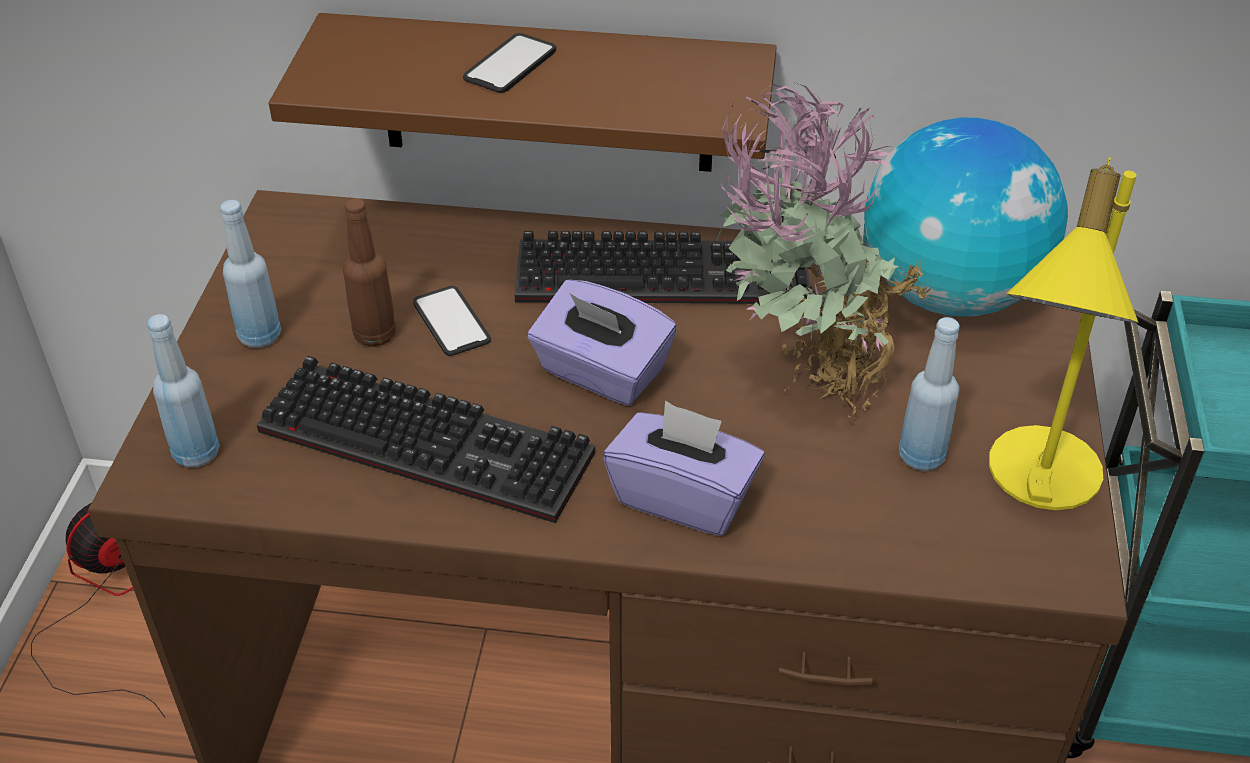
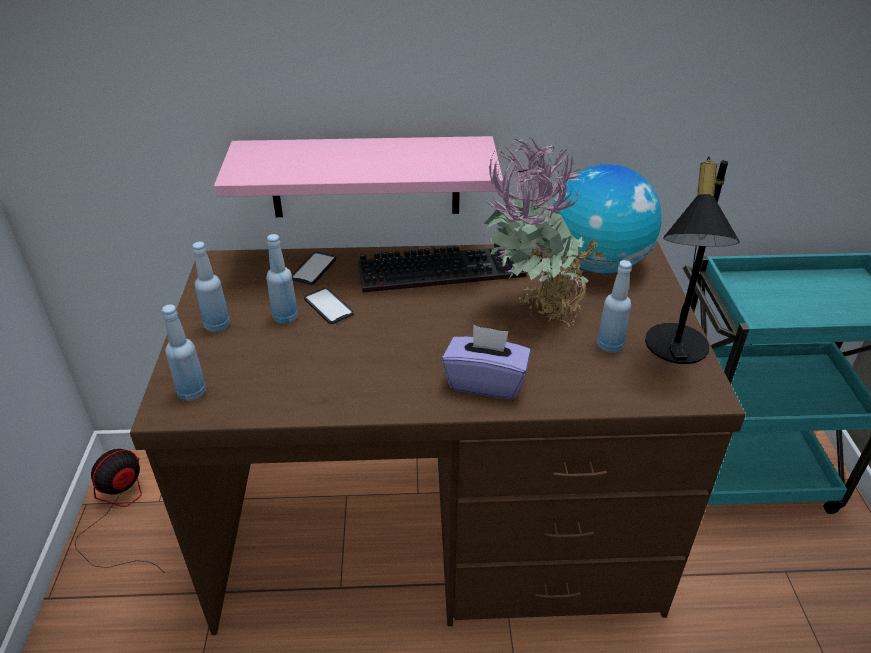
camera: 10 degrees left, 5 degrees down
(375, 334) = (285, 317): brown bottle -> blue bottle
(433, 440) = (334, 369): keyboard -> none
(510, 65) = (349, 156): phone -> phone (313, 269)
(546, 94) = (365, 177): brown shelf -> pink shelf
(601, 373) = (421, 323): purple tissue box -> none
(1033, 481) = (673, 351): yellow table lamp -> black table lamp

